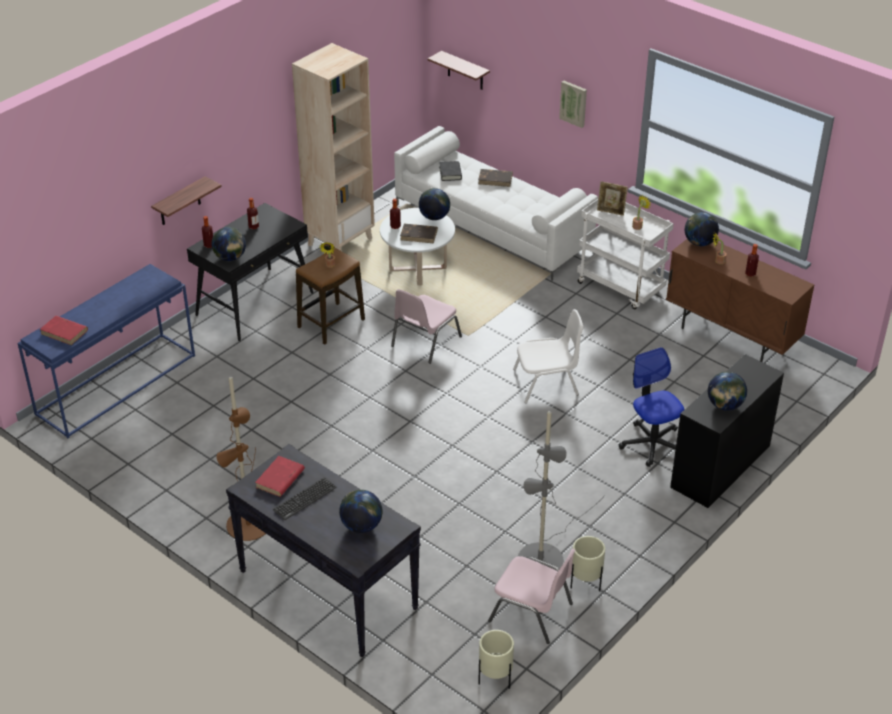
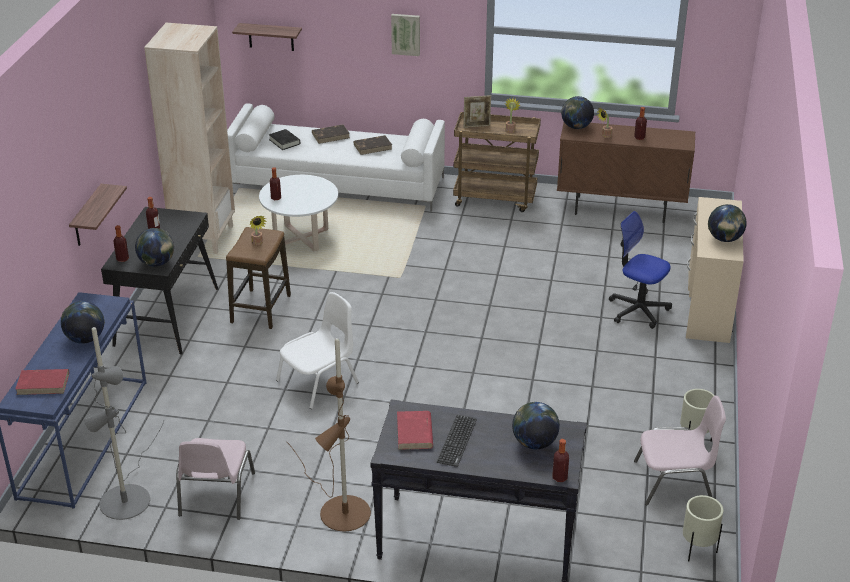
camera: 30 degrees left, 5 degrees down
(353, 563) = (559, 477): none -> bottle
(419, 235) = (305, 198): brown book -> brown book (373, 146)
(424, 342) = (365, 295): pink chair -> pink chair (215, 495)
(434, 217) = (306, 180): globe -> globe (85, 339)
(546, 553) = (638, 429): grey floor lamp -> grey floor lamp (128, 494)
(547, 383) = (506, 292): white chair -> white chair (319, 382)
(621, 287) = (495, 199): white cart -> brown cart
(721, 467) = (708, 308): black desk -> beige desk

